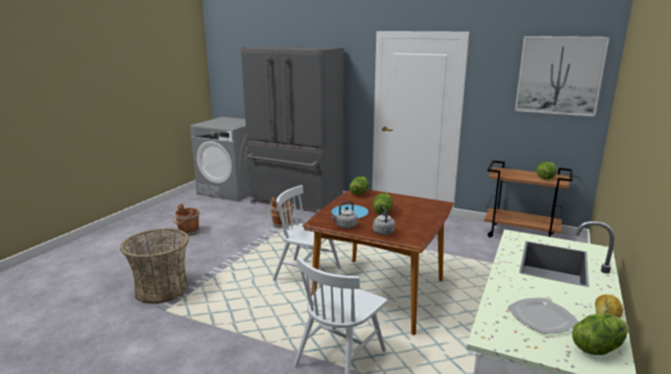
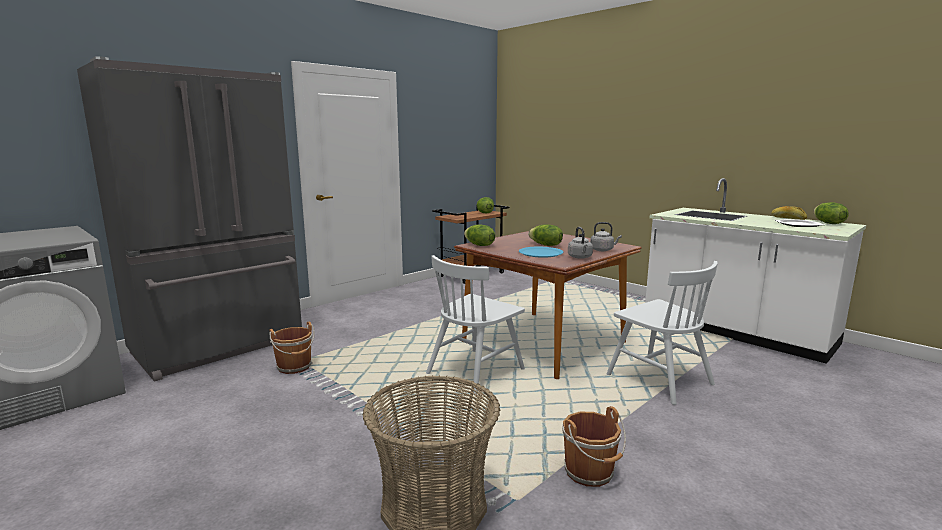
camera: 70 degrees left, 5 degrees down
(188, 232) = (193, 462): brown bucket -> brown bucket (590, 473)
(559, 75) = (466, 119): picture -> none

